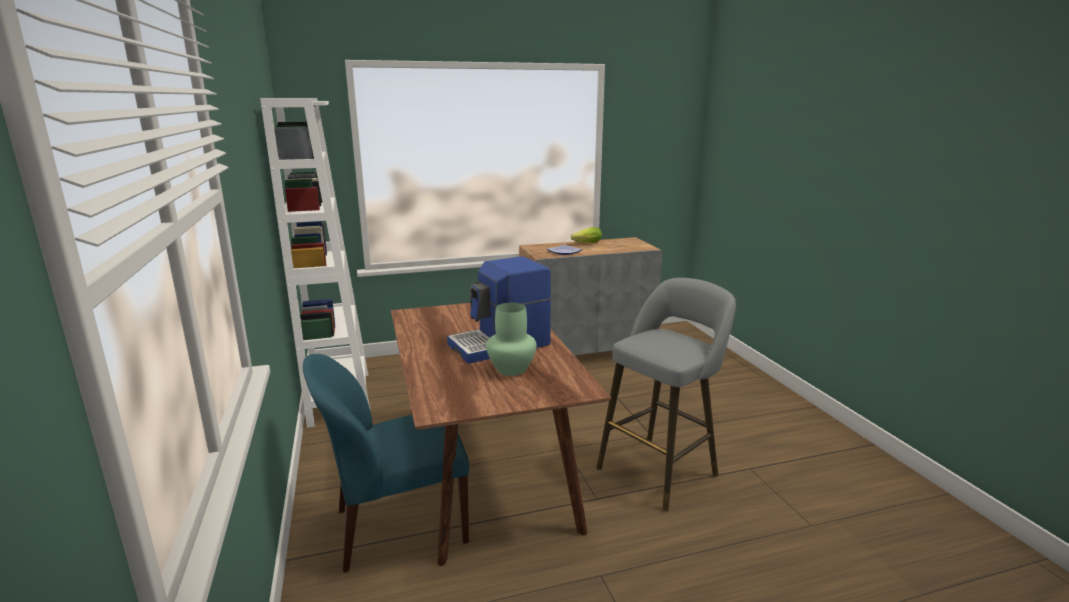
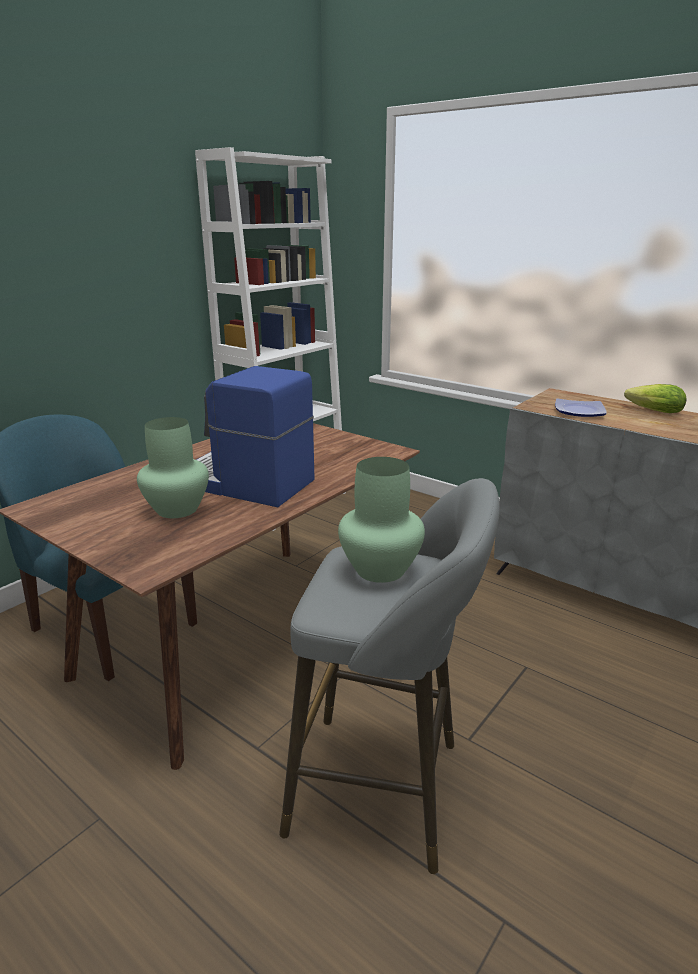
camera: 55 degrees right, 5 degrees up
(657, 338) = (381, 569): none -> green vase

